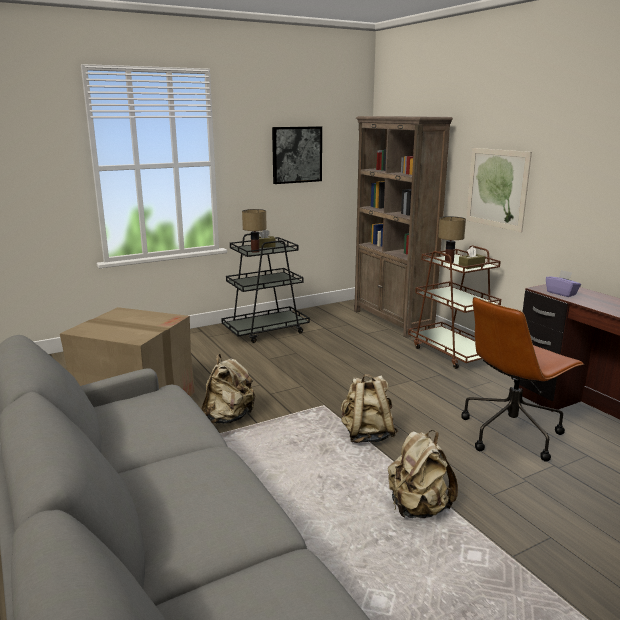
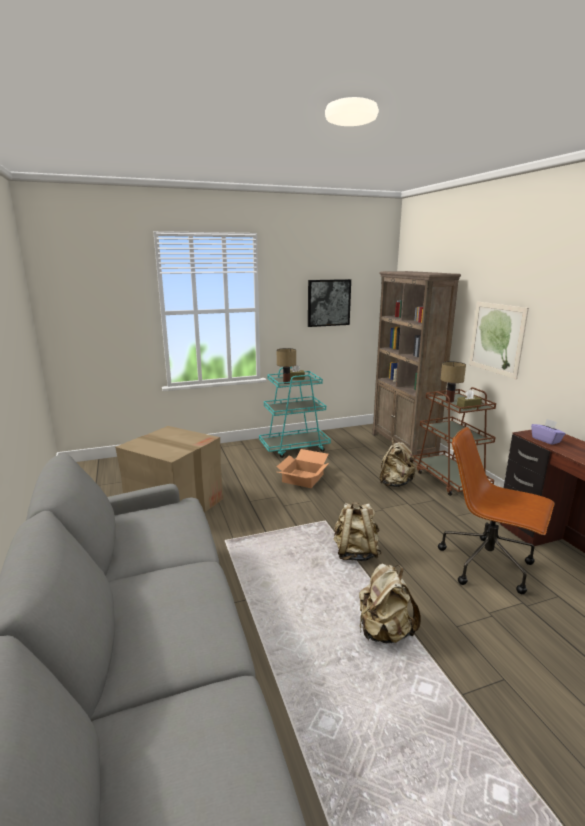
camera: 10 degrees right, 0 degrees up
(229, 418) = (244, 525): beige backpack -> beige backpack (395, 483)
(266, 331) = (294, 447): black cart -> turquoise cart
(285, 363) = (303, 478): none -> cardboard box
(511, 433) = (488, 565): brown office chair -> brown office chair turned 60 degrees clockwise

